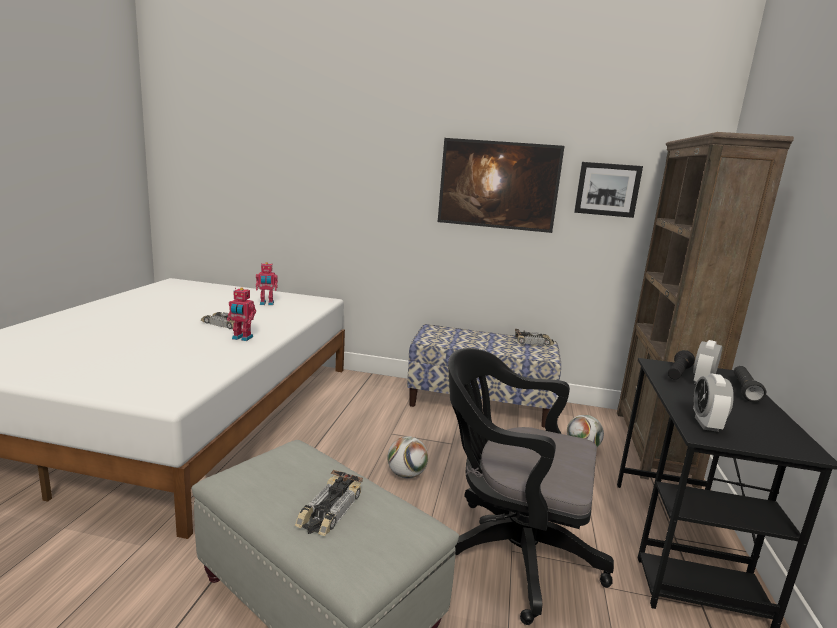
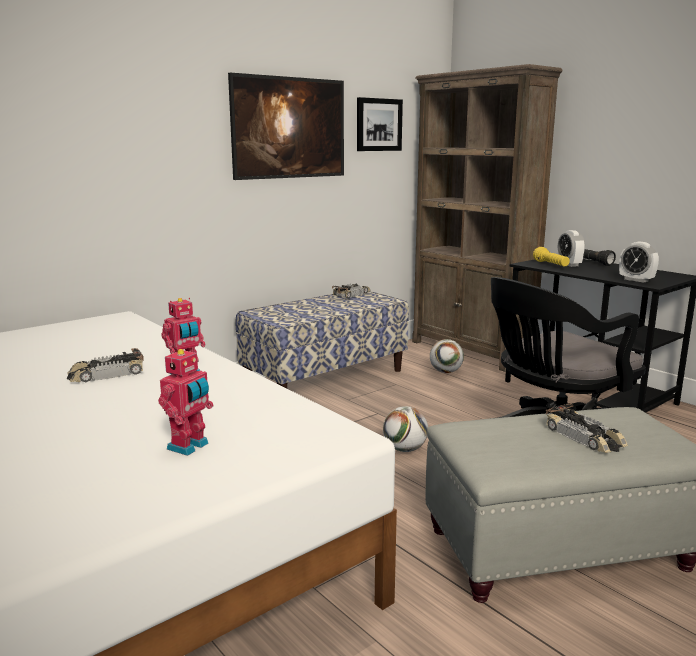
camera: 50 degrees left, 0 degrees up
(266, 303) = (69, 341): toy robot -> toy robot (190, 447)
(678, 374) = (551, 265): black flashlight -> yellow flashlight

